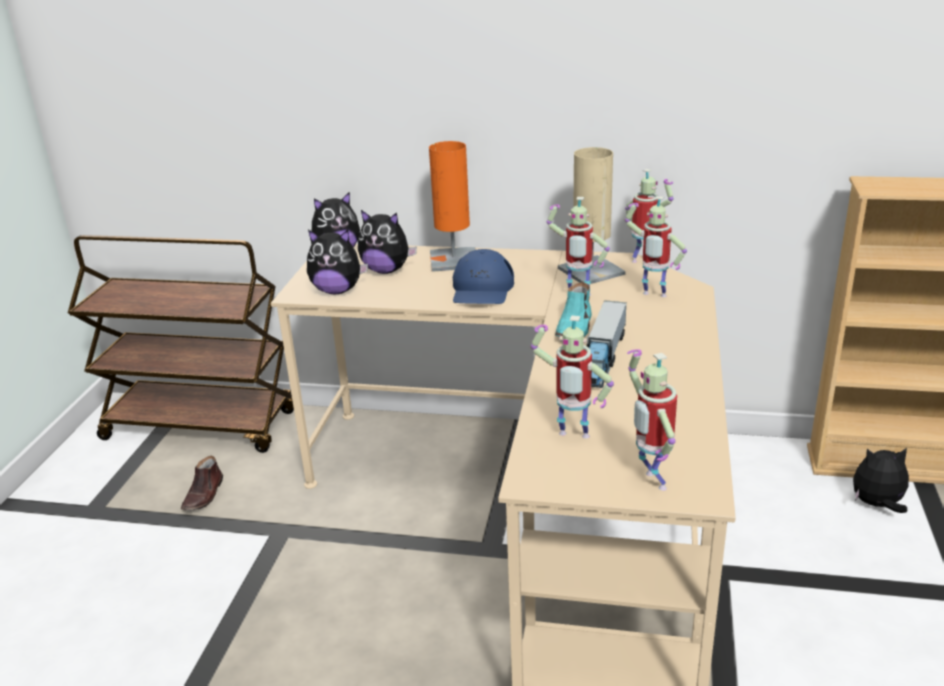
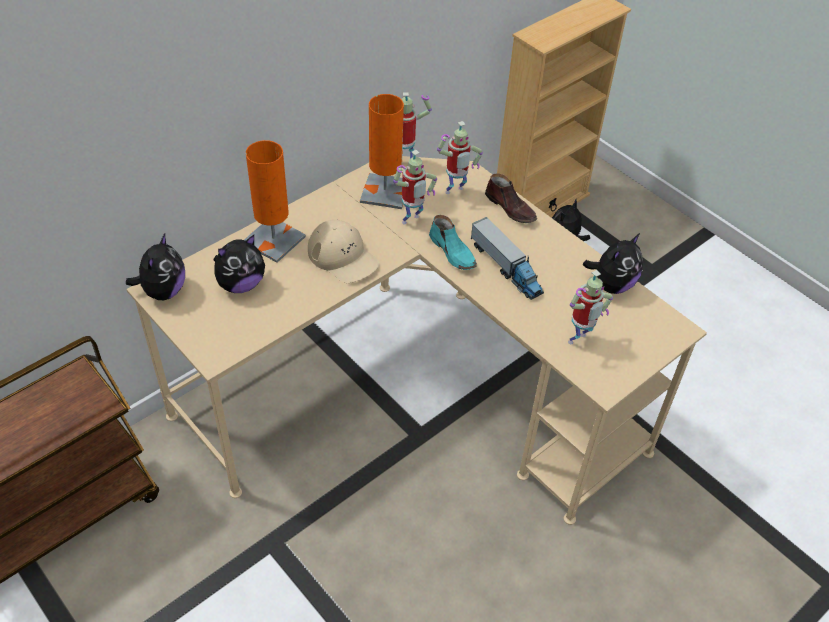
camera: 55 degrees left, 20 degrees up
(204, 495) = (166, 571): brown shoe -> brown shoe (511, 208)
(337, 290) = (240, 330): plush toy -> plush toy (611, 284)
(482, 289) = (343, 257): blue cap -> beige cap
(591, 271) = (385, 192): beige table lamp -> orange table lamp
(650, 481) = (650, 340): toy robot -> none

